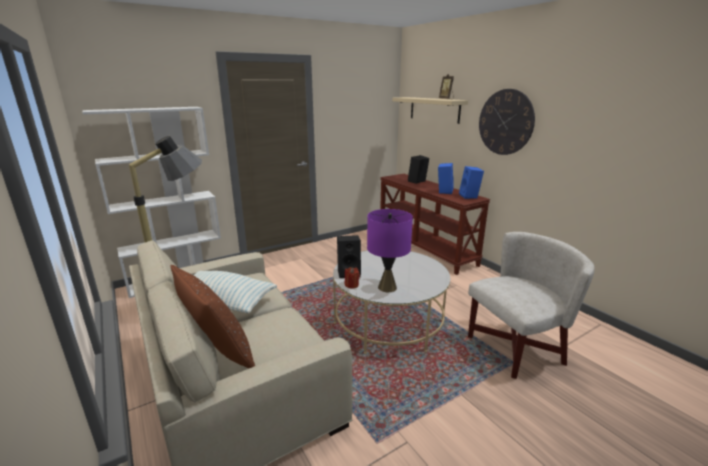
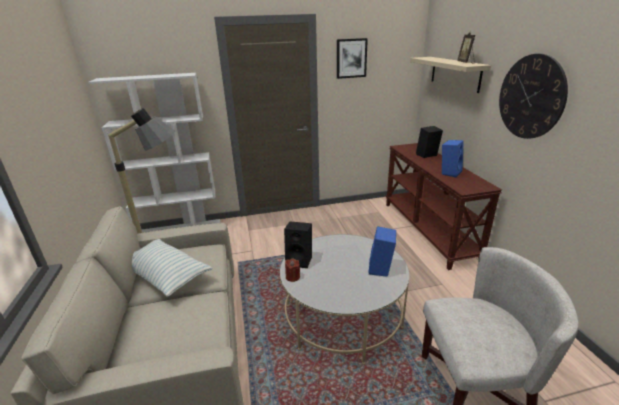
camera: 20 degrees right, 5 degrees up
(218, 354) = (125, 335): brown pillow -> none
(342, 97) = (351, 58): none -> picture
(387, 287) = (327, 287): purple table lamp -> none
(470, 196) = (477, 183): blue speaker -> blue speaker (381, 269)

